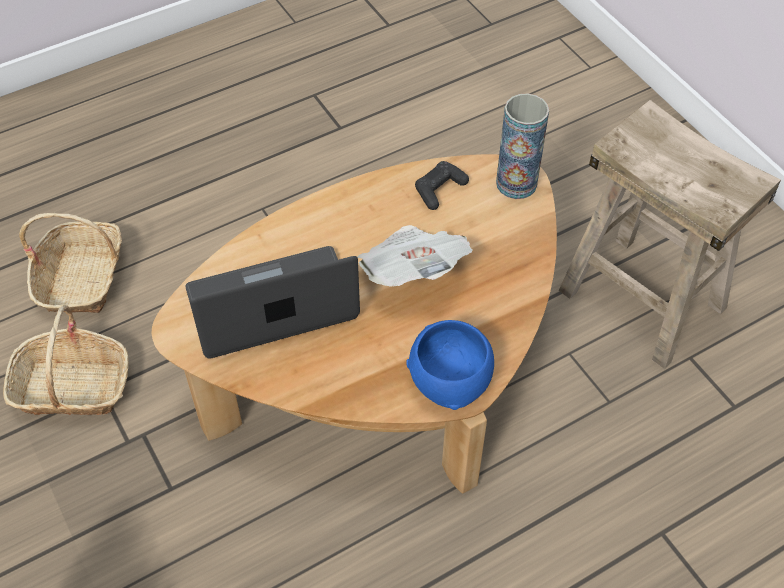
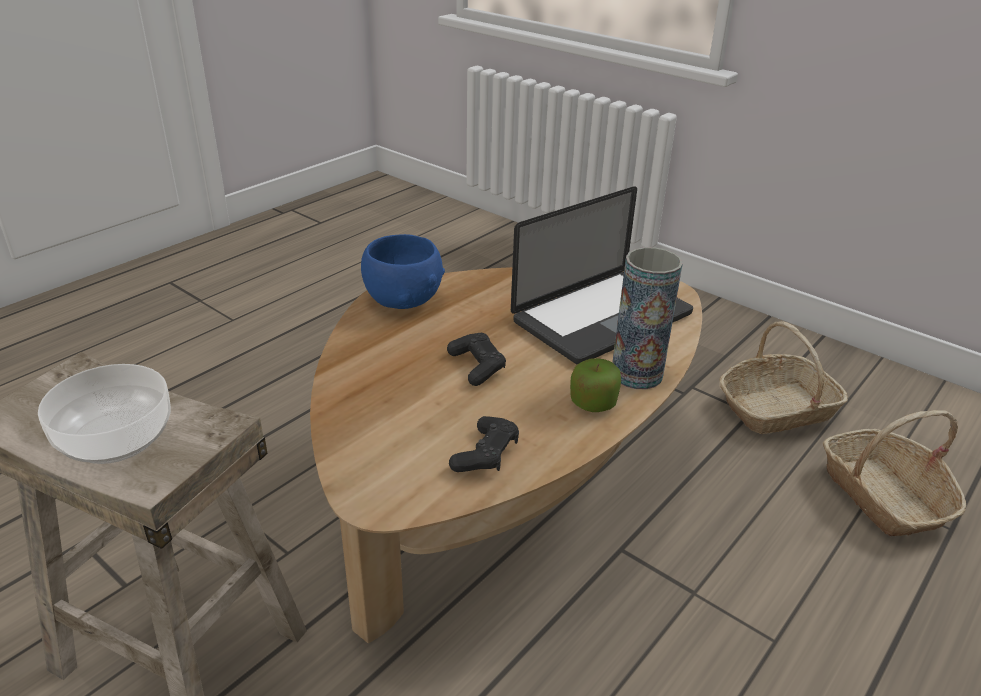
camera: 160 degrees right, 20 degrees down
(342, 213) = (593, 403): none -> apple
(412, 272) = (477, 366): newspaper -> black game controller
(516, 183) = (379, 486): vase -> vase (636, 374)
(680, 152) = (116, 437): none -> bowl

